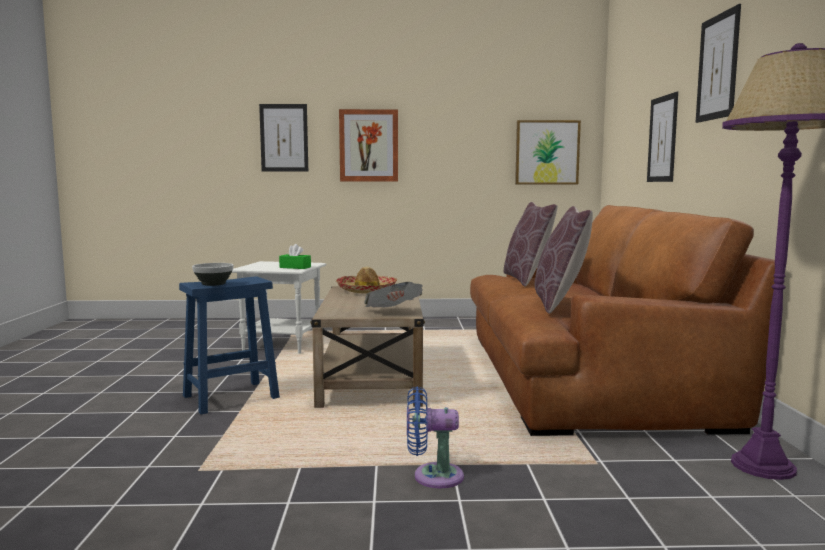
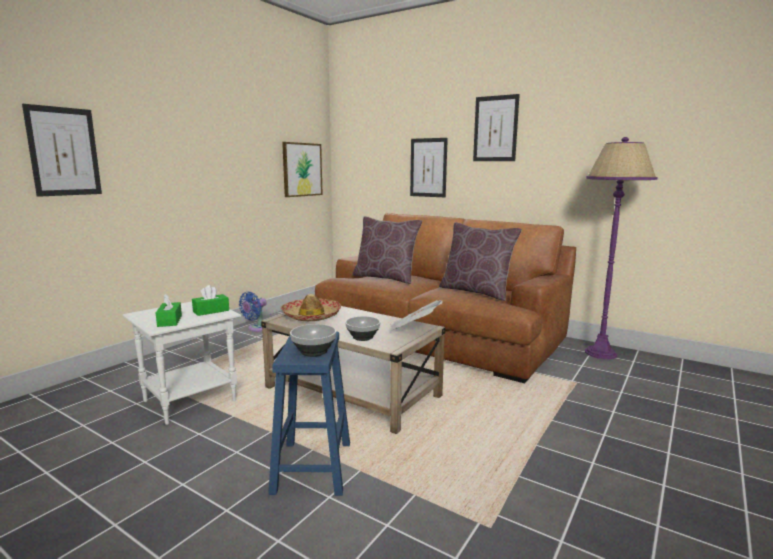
camera: 55 degrees left, 5 degrees up
(259, 267) = (169, 321): none -> green tissue box
(339, 306) = (362, 337): none -> bowl
(368, 146) = (166, 163): picture -> none
(432, 476) = (565, 431): blue fan -> blue fan (257, 328)

